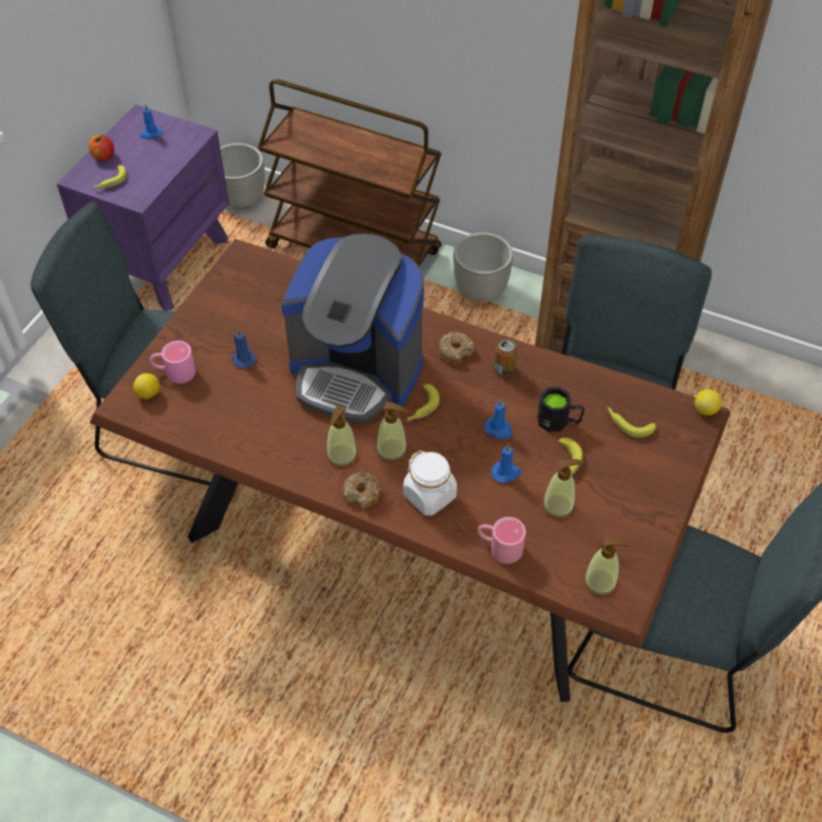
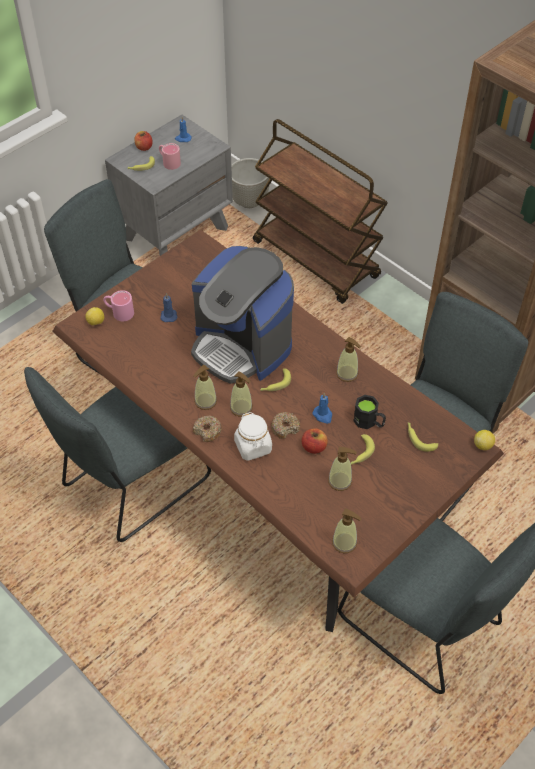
camera: 20 degrees right, 0 degrees up
(163, 261) = (176, 232): purple nightstand -> grey nightstand
(238, 598) = (131, 485): none -> grey chair
(455, 351) = (318, 351): donut -> donut (285, 428)
(481, 291) = (398, 315): grey planter -> none
(499, 547) = (284, 496): pink mug -> pink mug (169, 162)
(504, 369) = (347, 373): can -> soap dispenser
(506, 473) = (314, 447): blue candle -> apple

